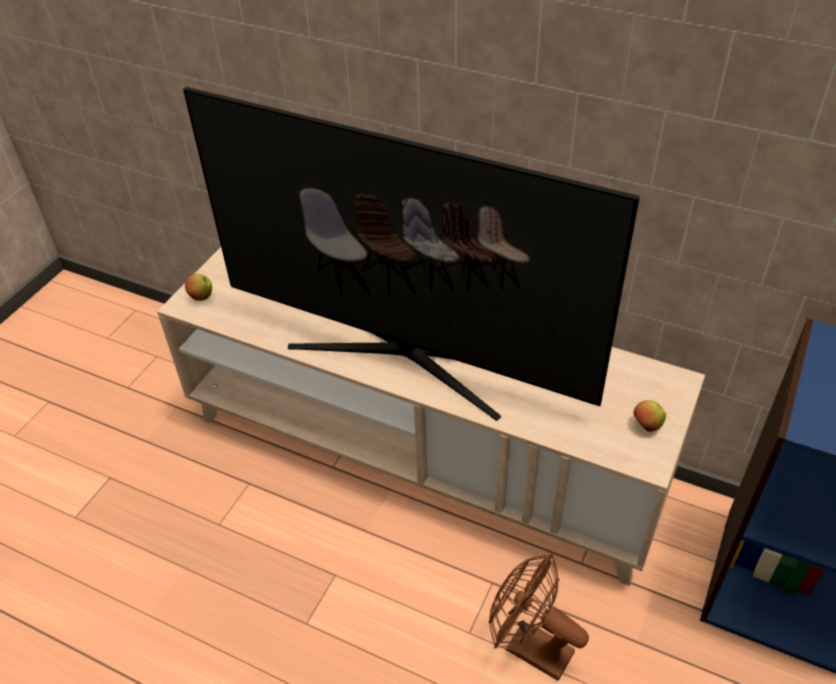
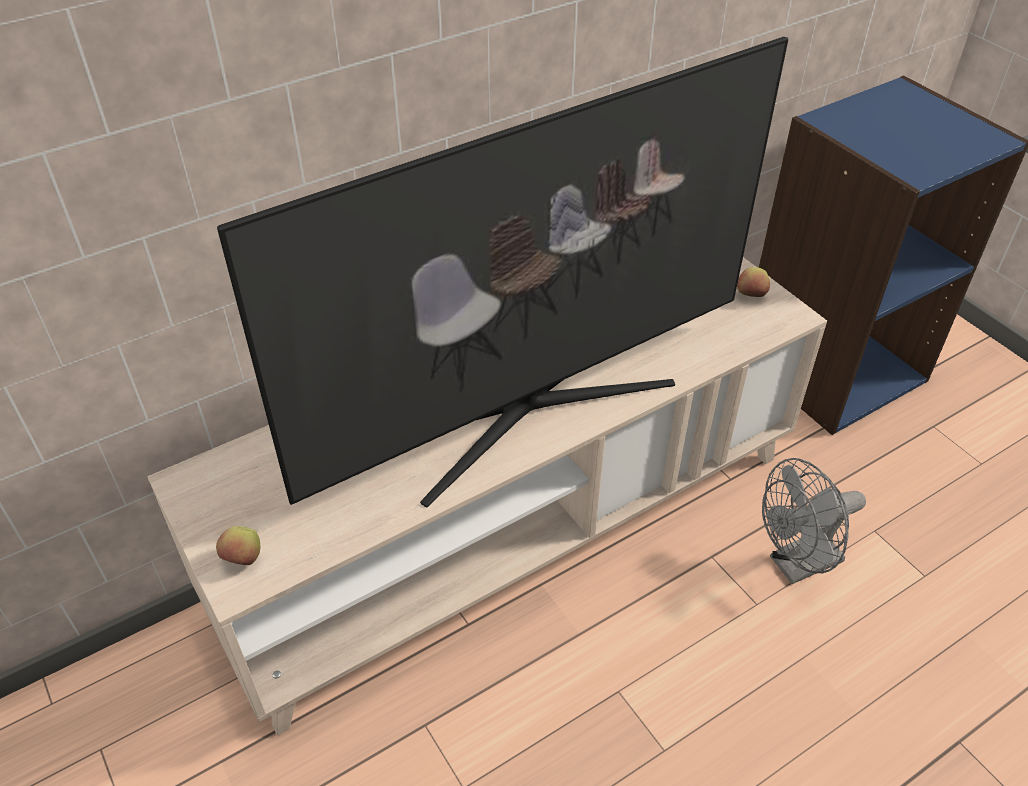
camera: 60 degrees left, 0 degrees up
(529, 647) = (797, 565): brown fan -> grey fan

